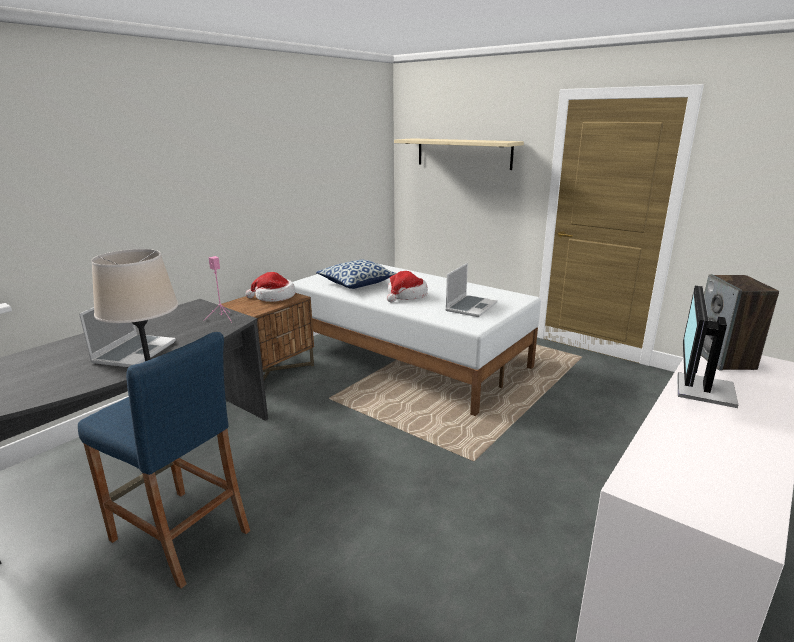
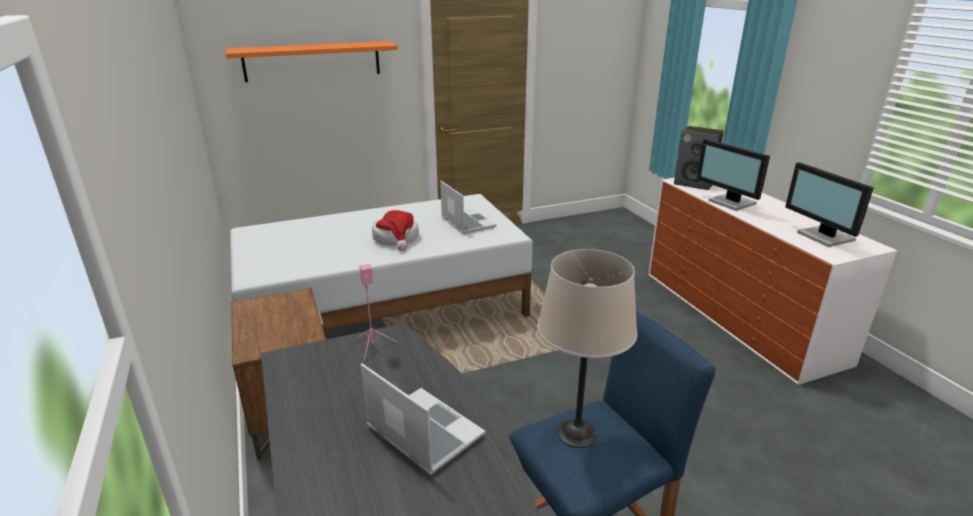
camera: 60 degrees left, 5 degrees up
(274, 297) = (273, 310): hat -> none
(357, 283) = (316, 251): pillow -> none
(463, 153) = (312, 61): beige shelf -> orange shelf
(703, 476) = (824, 237): none -> monitor

